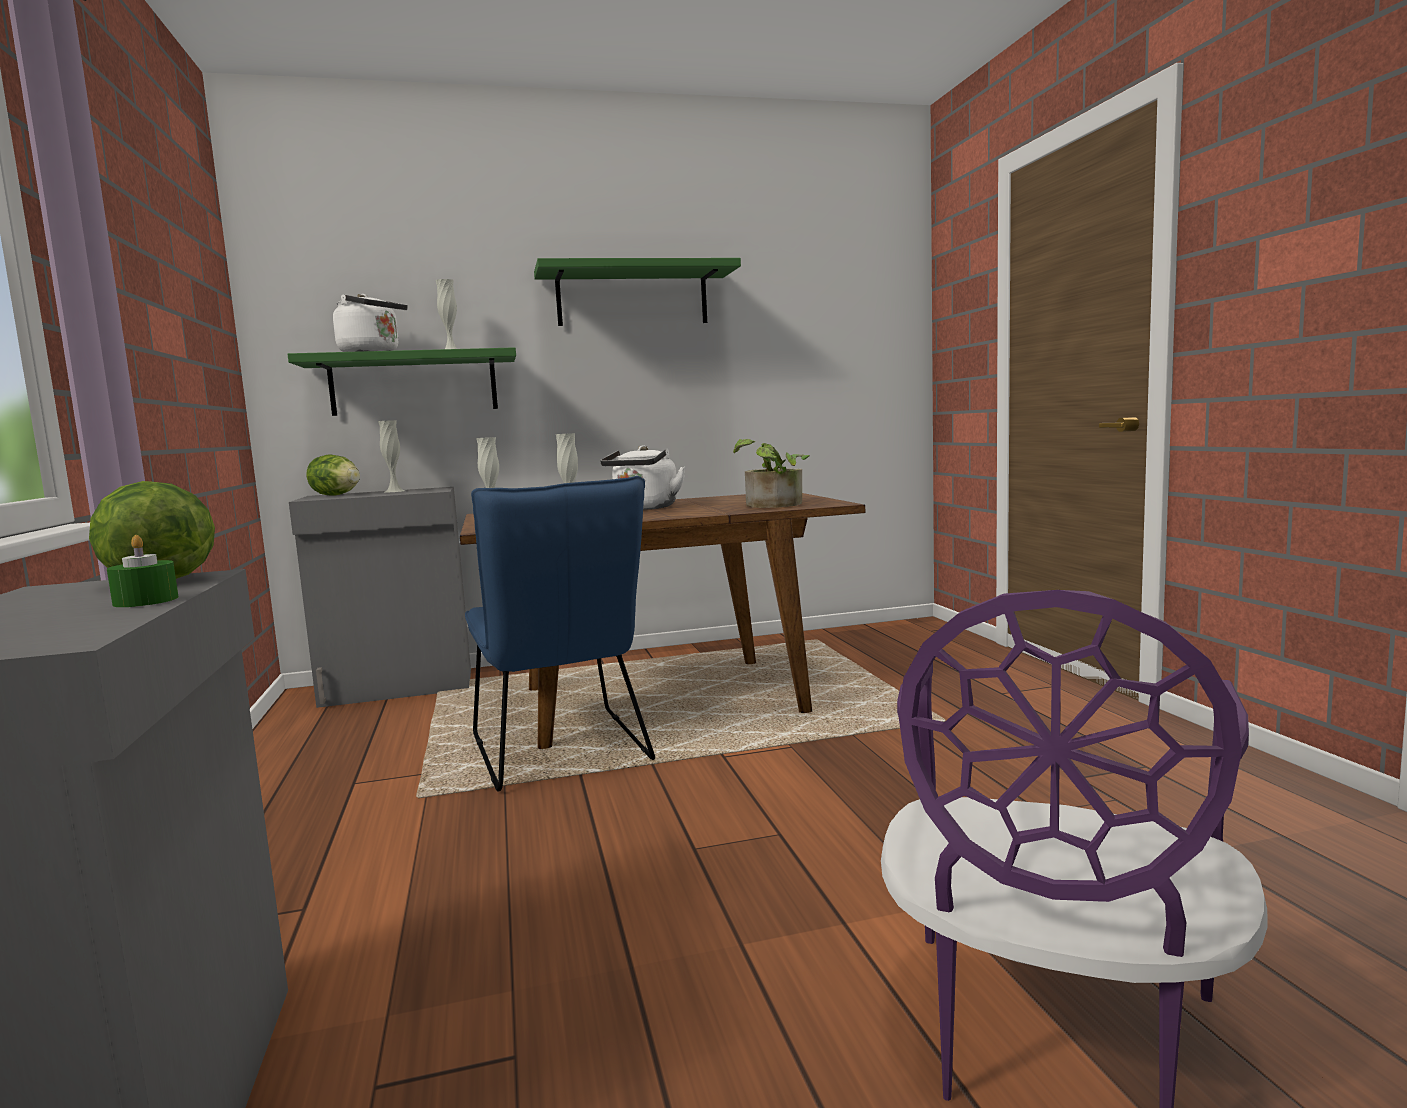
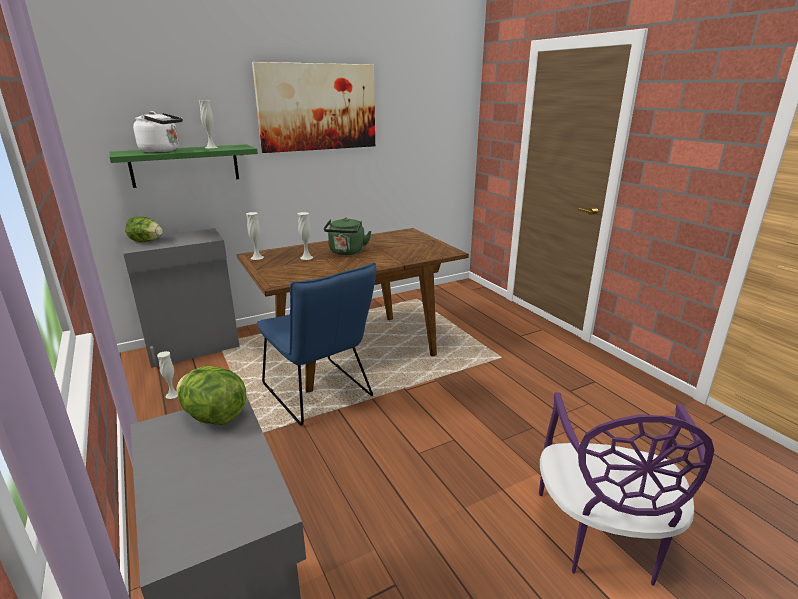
camera: 15 degrees left, 15 degrees up
(146, 601) = (247, 449): green candle -> none
(394, 491) = (182, 236): white vase -> white vase (172, 394)
(632, 297) = (318, 107): green shelf -> picture
(644, 508) = (347, 252): white kettle -> green kettle
(772, 505) = (419, 253): potted plant -> none

